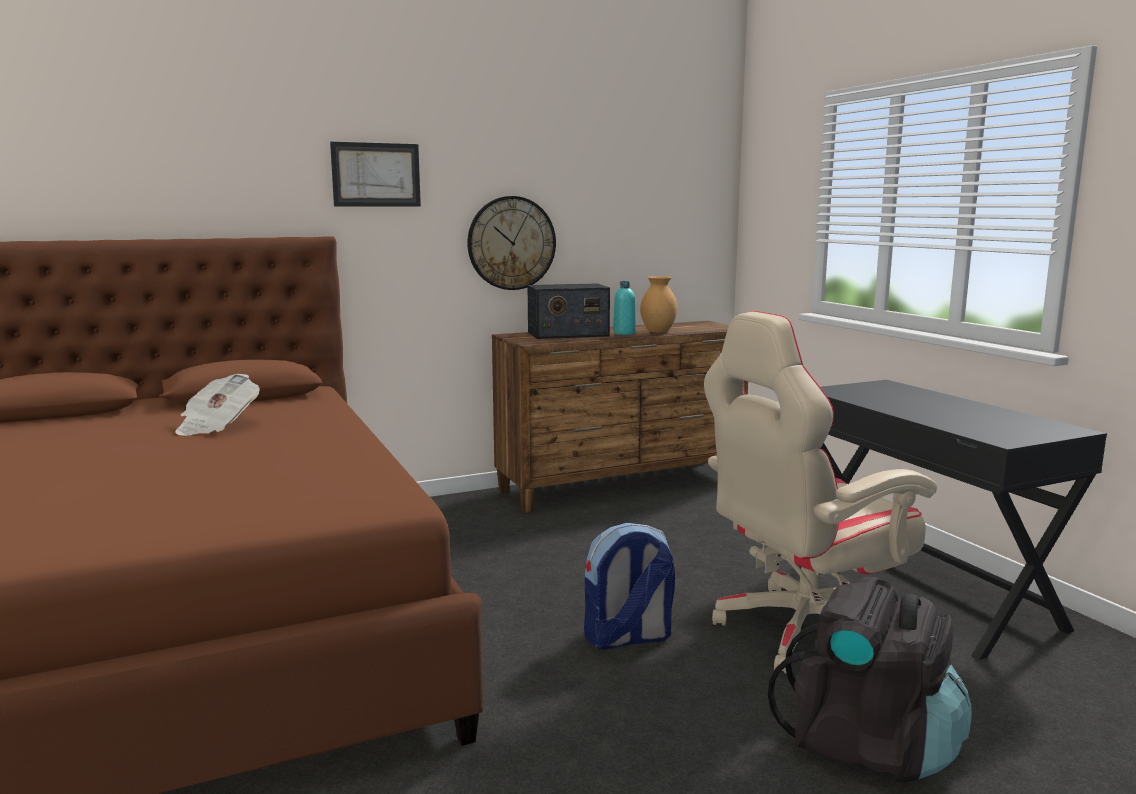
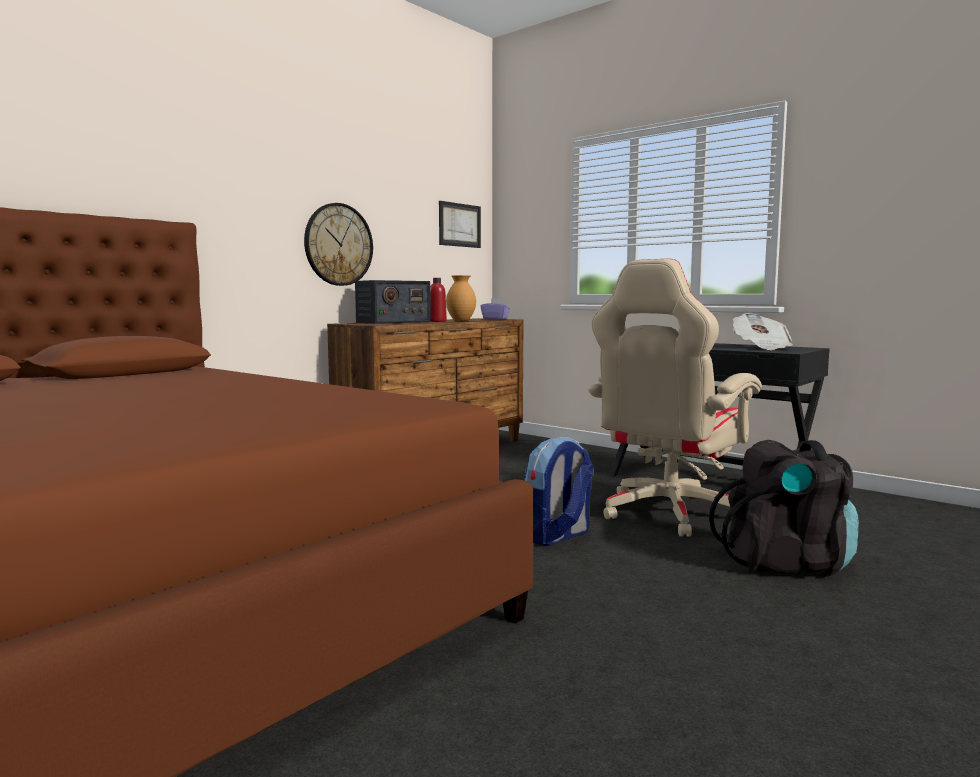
camera: 25 degrees left, 5 degrees down
(217, 426) = (144, 385): newspaper -> newspaper (761, 347)
(376, 175) = (227, 170): picture -> picture (459, 225)
(624, 333) = (437, 321): turquoise bottle -> red bottle
(717, 326) = (495, 319): none -> purple tissue box

